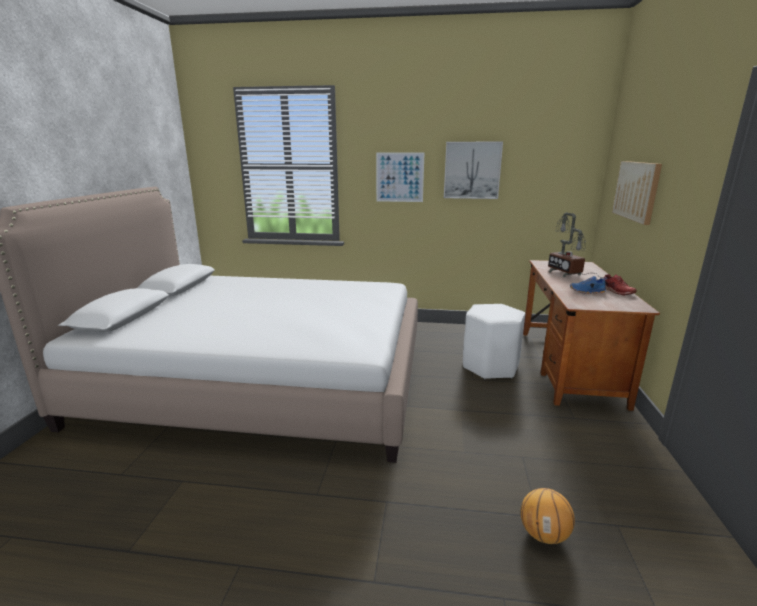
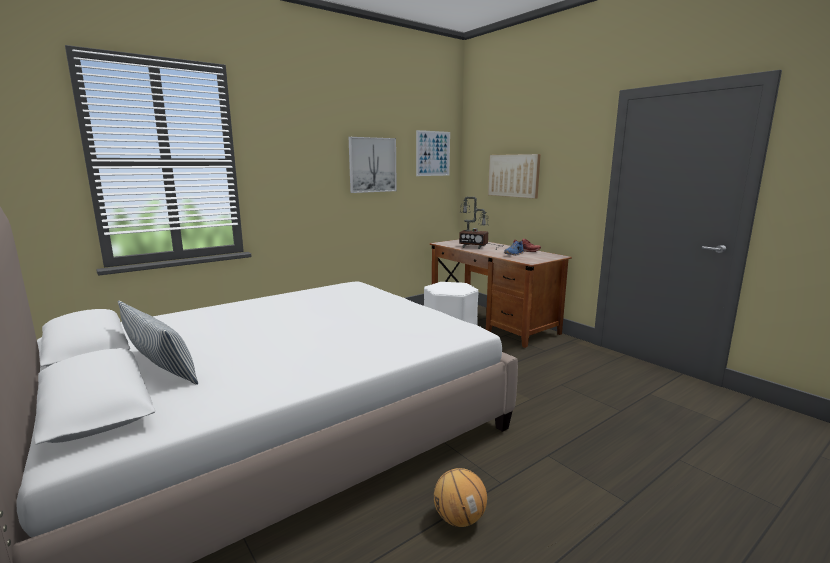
camera: 45 degrees left, 5 degrees down
(175, 308) = (160, 367): none -> pillow
(399, 177) = (307, 173): picture -> picture (433, 153)
(543, 534) = (637, 417): basketball -> basketball (459, 518)

